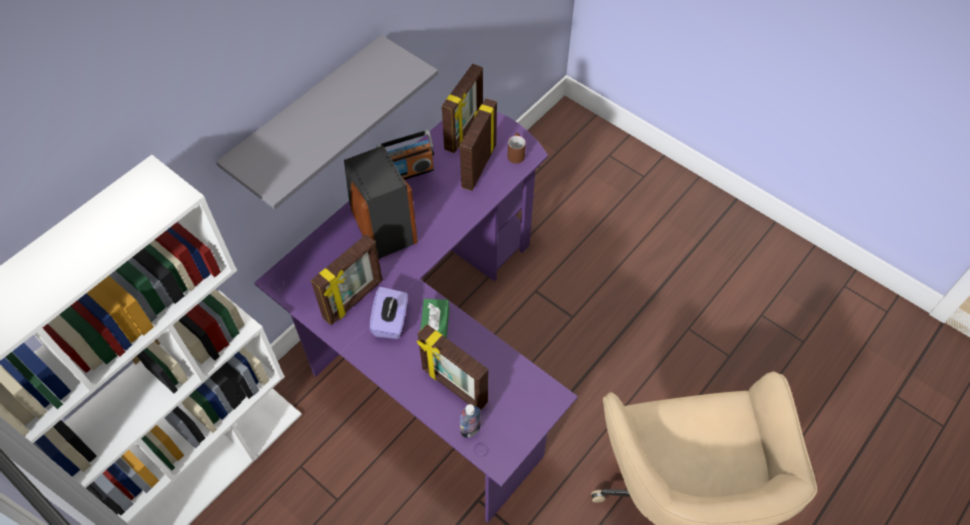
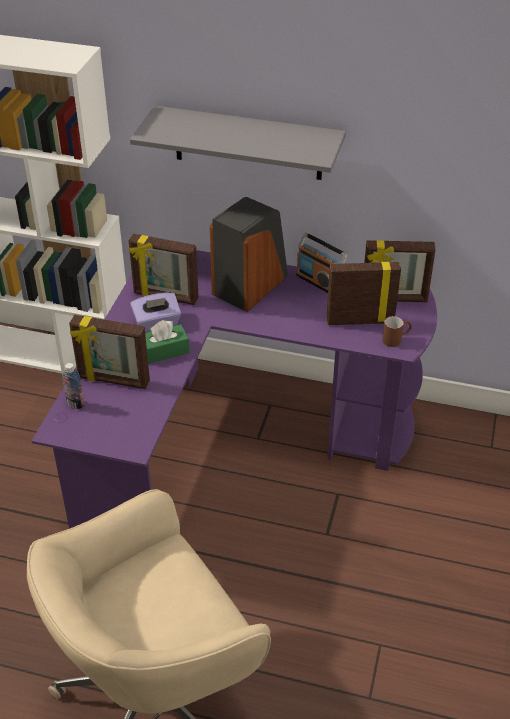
camera: 65 degrees right, 15 degrees down
(453, 386) = (113, 380): picture frame -> picture frame turned 90 degrees counterclockwise

